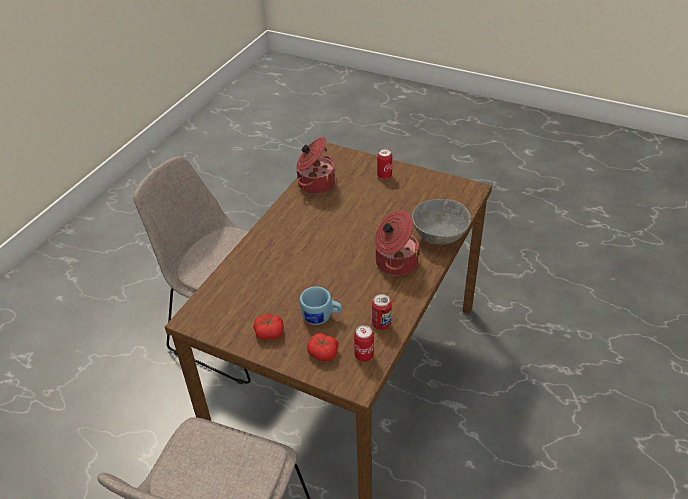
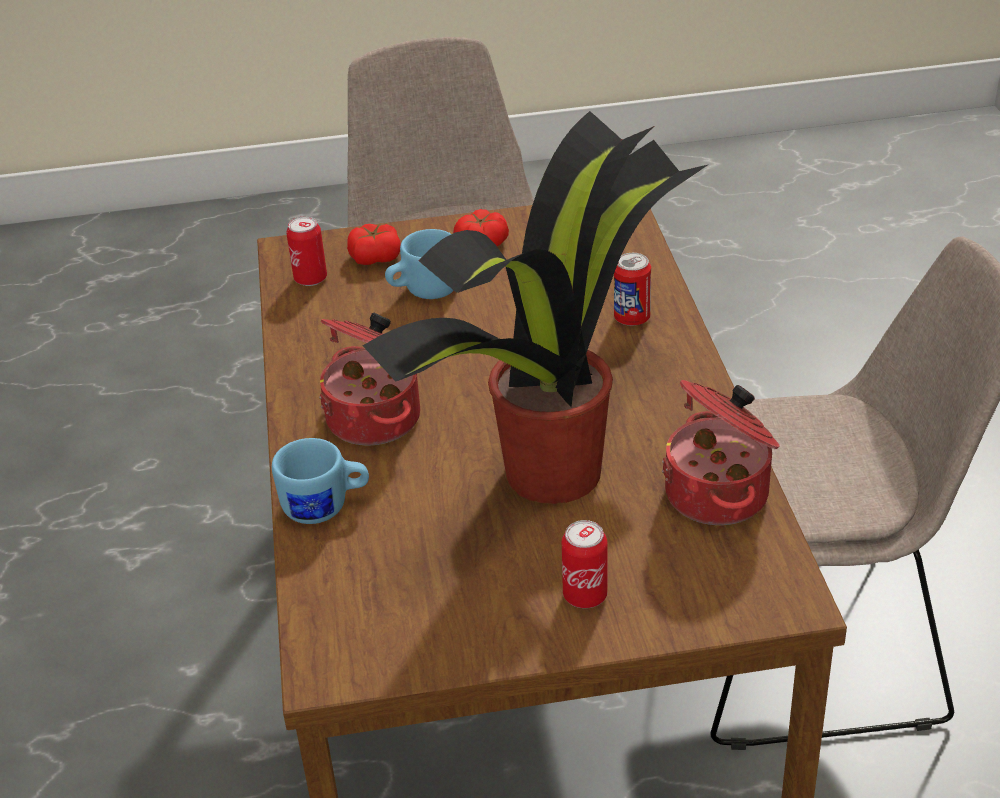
camera: 145 degrees right, 5 degrees down
(353, 213) = (557, 468): none -> potted plant
(381, 324) = (317, 322): can -> can (632, 318)
(439, 236) = (326, 507): grey bowl -> blue mug

